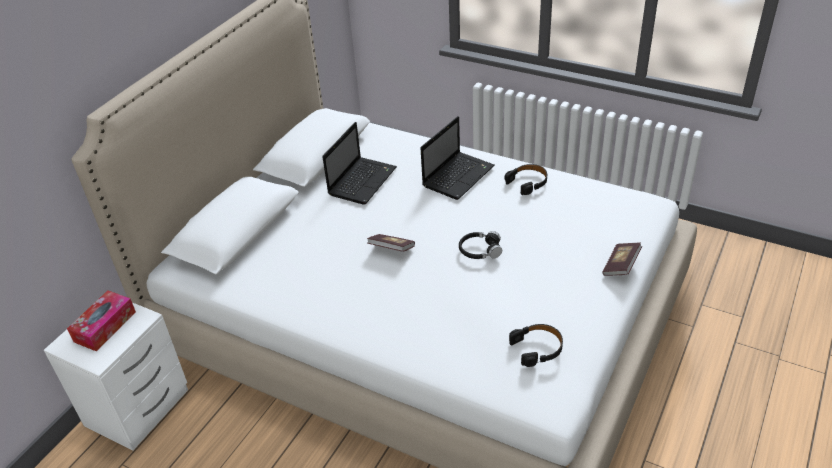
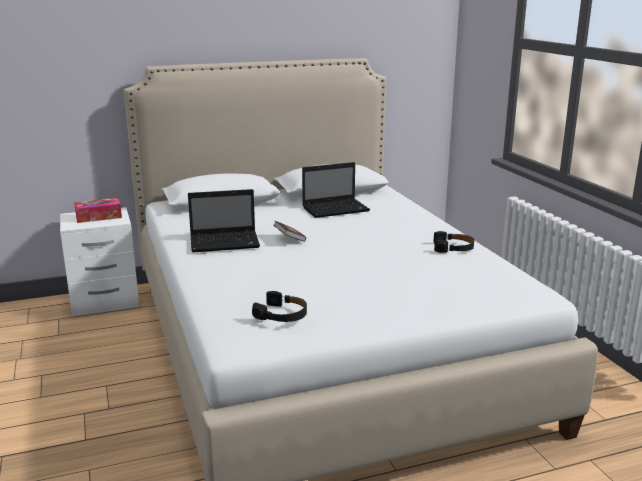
camera: 40 degrees right, 20 degrees down
(458, 175) = (406, 228): laptop -> laptop (226, 242)
(480, 250) = (345, 261): black headphones -> none
(621, 266) = (439, 311): book -> none

